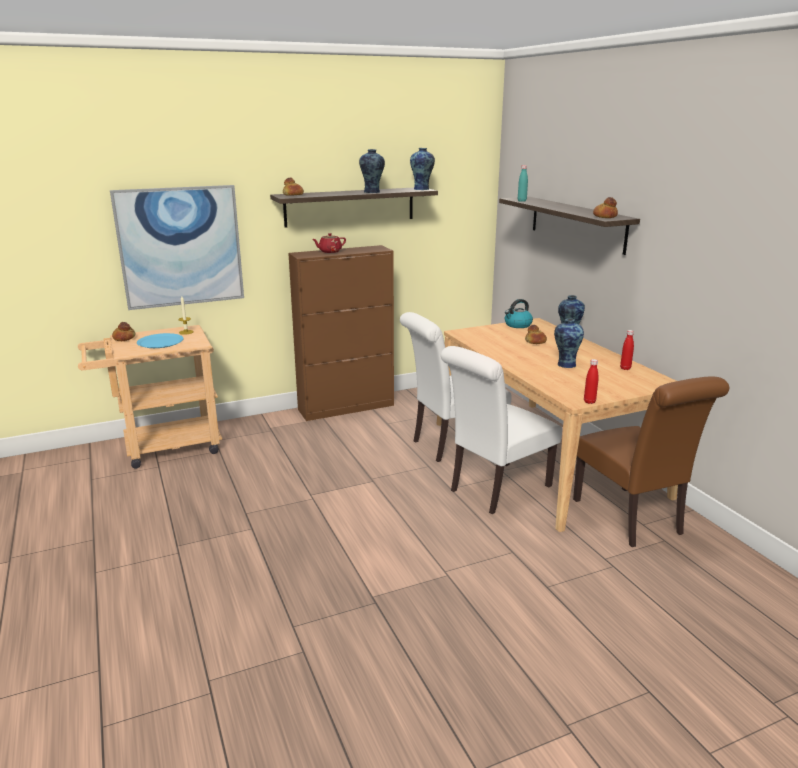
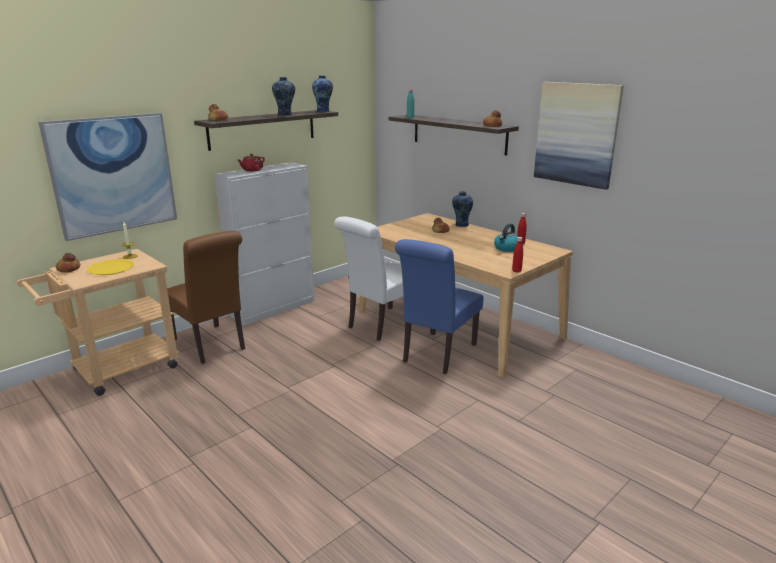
camera: 20 degrees left, 0 degrees up
(160, 342) = (111, 268): blue plate -> yellow plate
(346, 407) = (274, 308): brown cabinet -> white cabinet
(495, 489) = (437, 354): white chair -> blue chair
(517, 325) = (416, 220): kettle -> kettle (507, 248)
(565, 364) = (476, 245): vase -> none
(631, 519) = (546, 358): brown chair -> brown chair (211, 345)
(703, 233) = (576, 134): none -> picture

